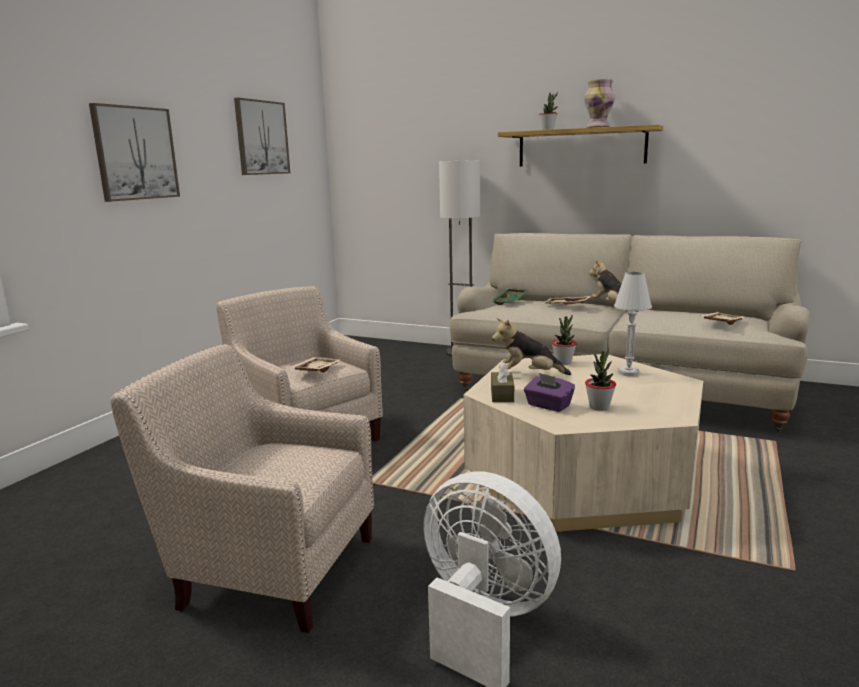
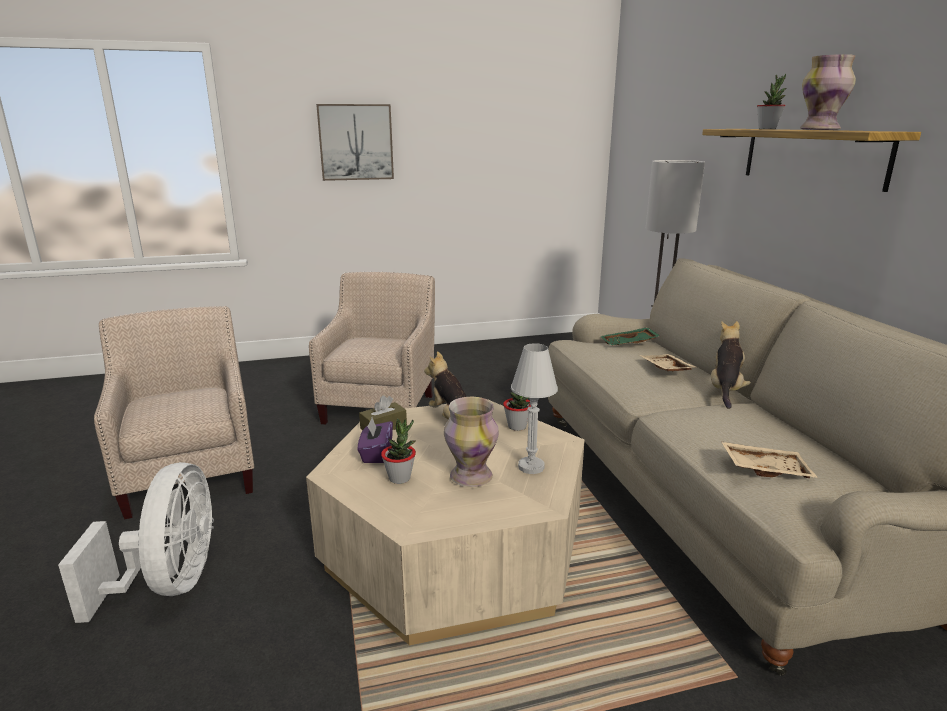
camera: 50 degrees right, 5 degrees up
(261, 138) = (507, 125): picture -> none
(316, 371) = (365, 350): beige tray -> none
(621, 389) = (470, 476): none -> vase

